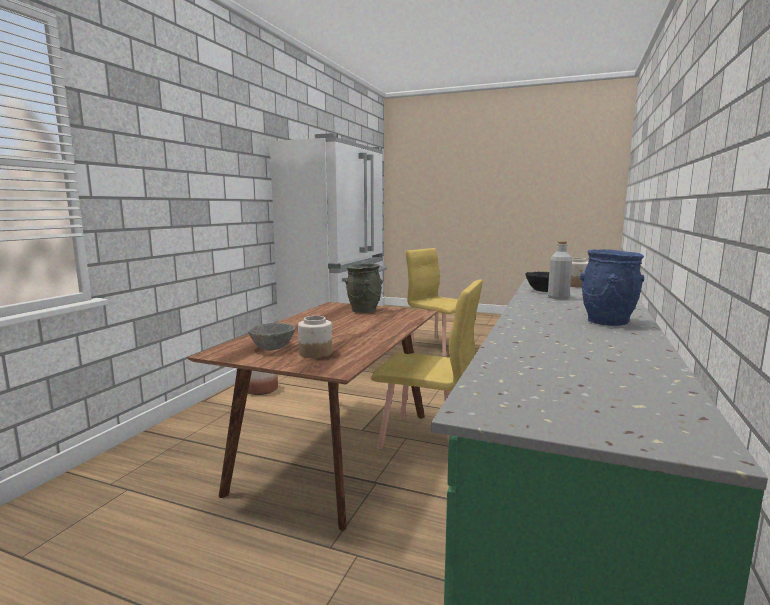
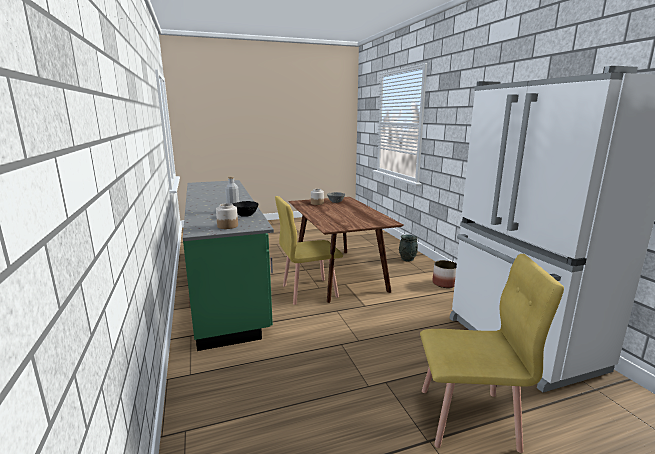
camera: 140 degrees right, 5 degrees up
(364, 310) = (361, 222): grey vase -> grey vase (407, 259)
(607, 321) = (206, 201): blue vase -> none

